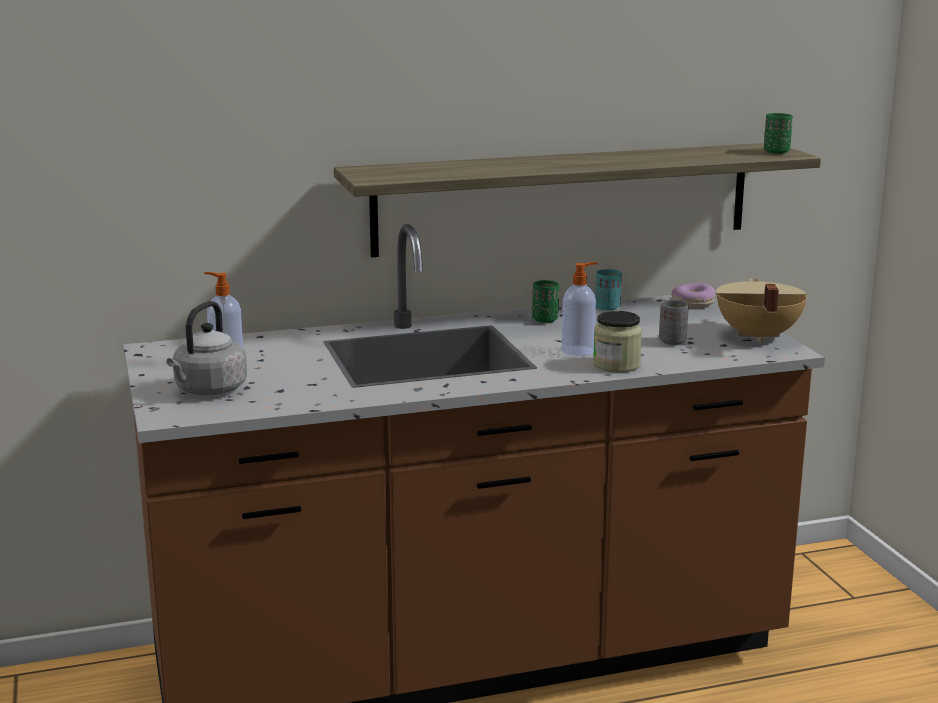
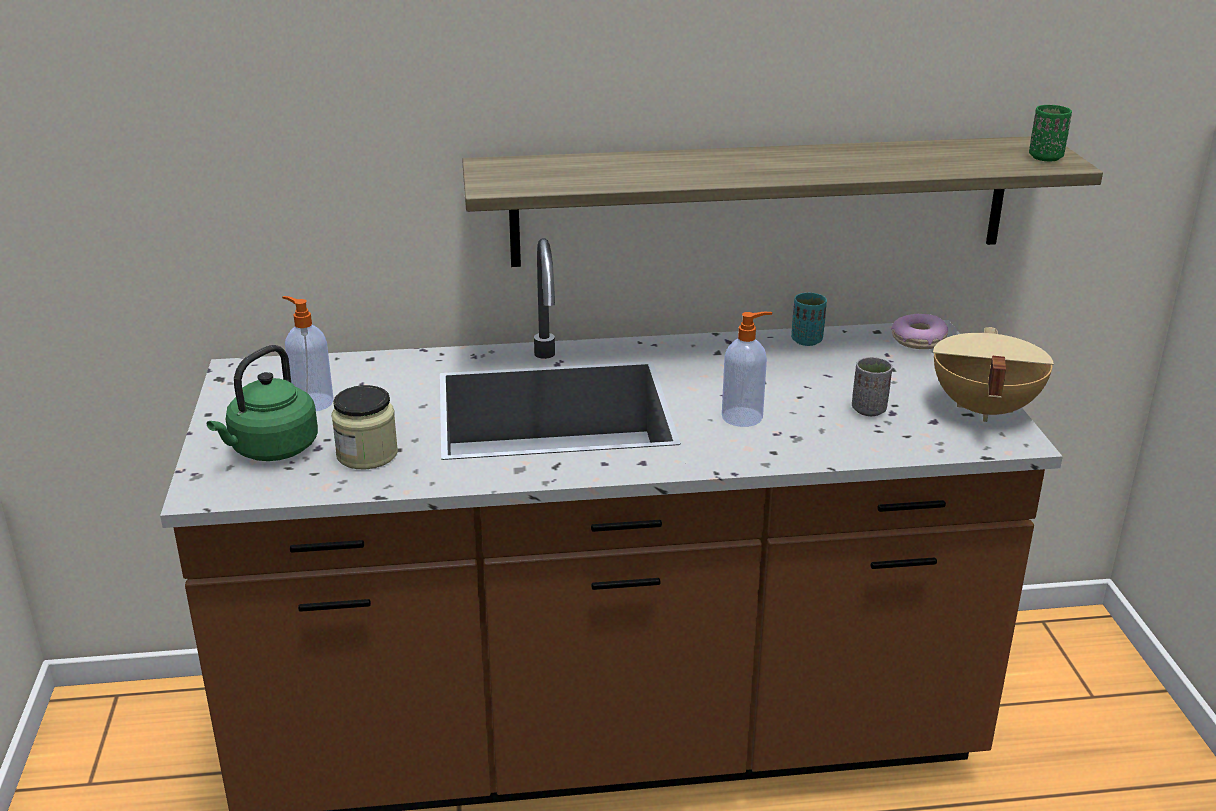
camera: 10 degrees right, 10 degrees up
(208, 391) = (271, 450): grey kettle -> green kettle
(545, 320) = (721, 357): green cup -> none
(616, 365) = (782, 447): jar -> jar (367, 454)

